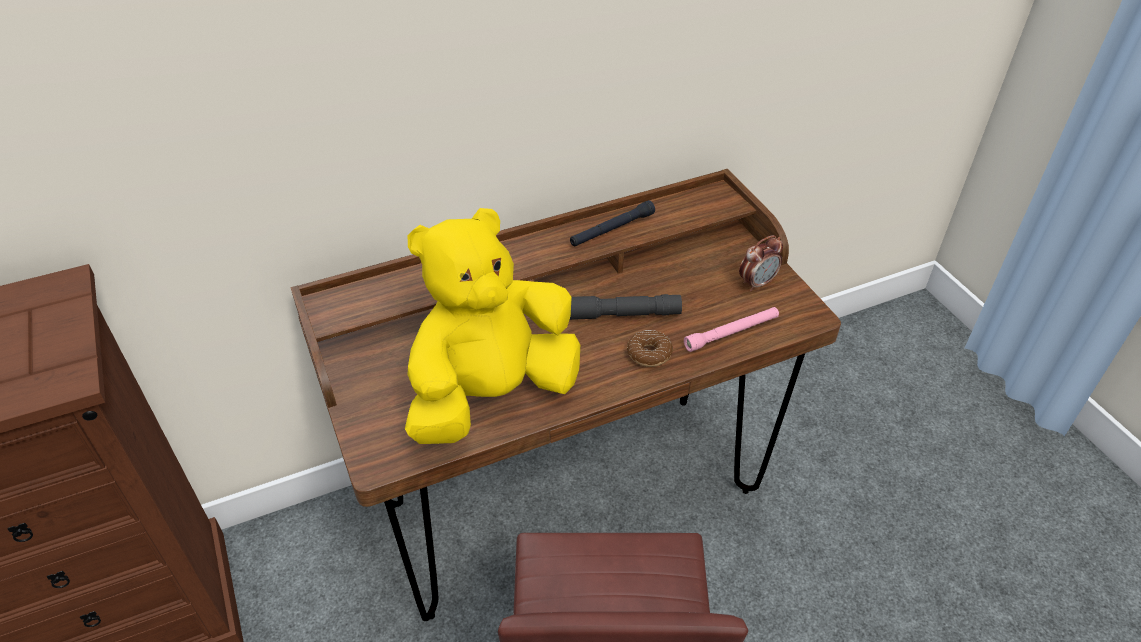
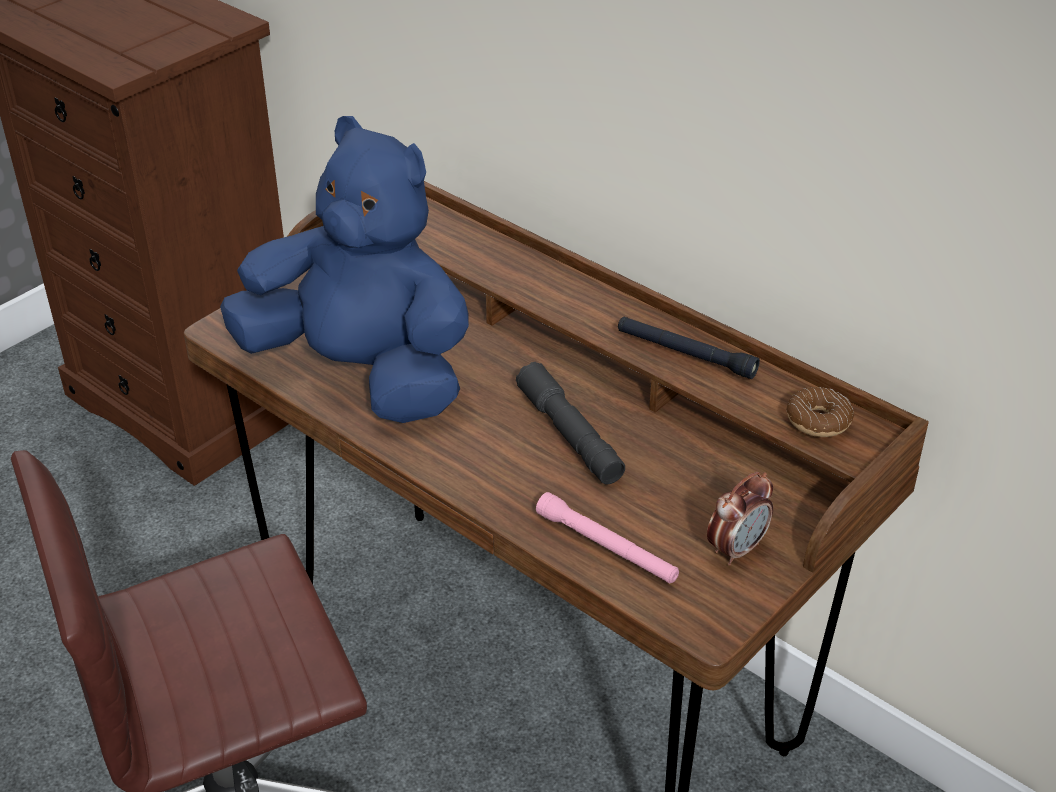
camera: 65 degrees right, 5 degrees down
(492, 394) = (362, 373): yellow plush toy -> blue plush toy
(649, 354) = (512, 479): donut -> donut (818, 421)
(757, 283) = (736, 549): alarm clock -> alarm clock turned 75 degrees counterclockwise

